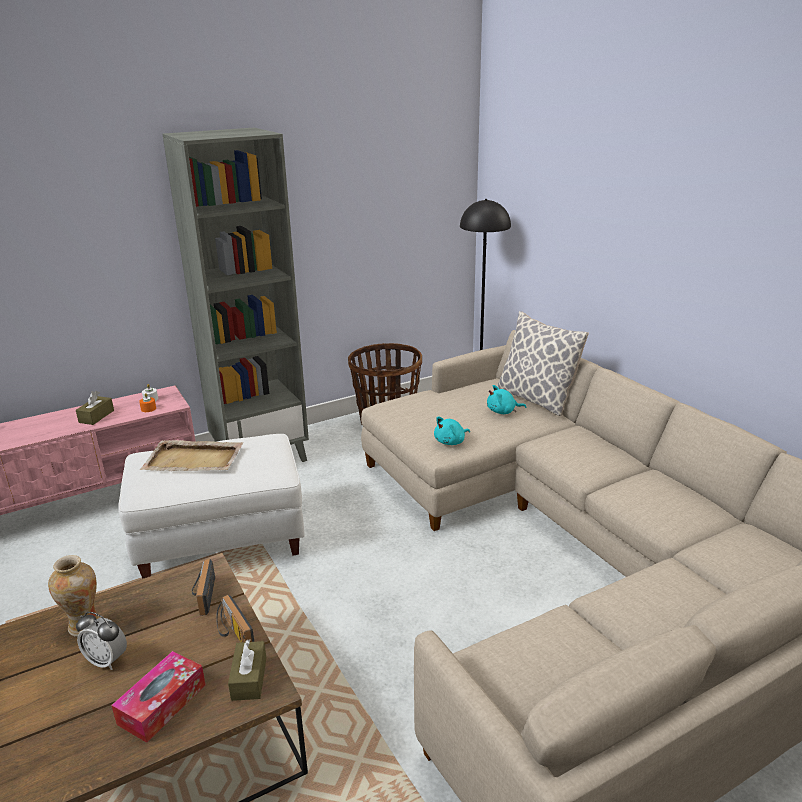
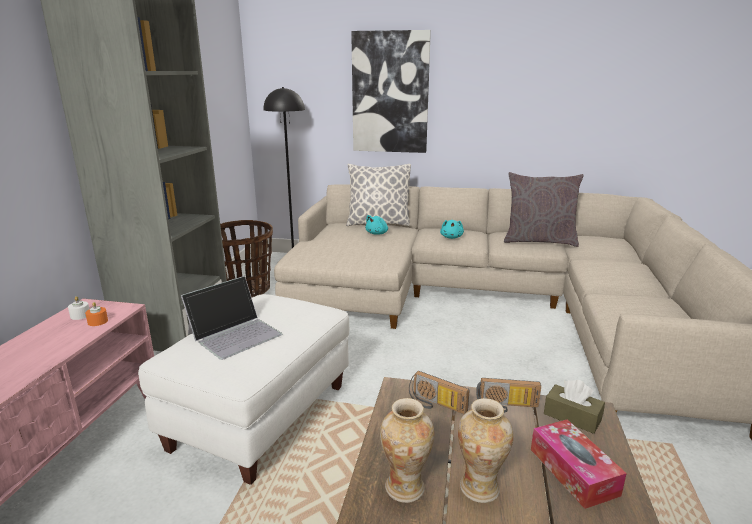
camera: 50 degrees left, 5 degrees down
(96, 416) = (39, 351): brown tissue box -> none
(107, 660) = (479, 488): alarm clock -> vase
(194, 459) = (235, 333): beige tray -> laptop
(451, 442) = (380, 257): turquoise plush toy -> turquoise plush toy (451, 237)
(602, 226) = (390, 93): none -> picture
(677, 509) = (539, 241): none -> grey pillow

